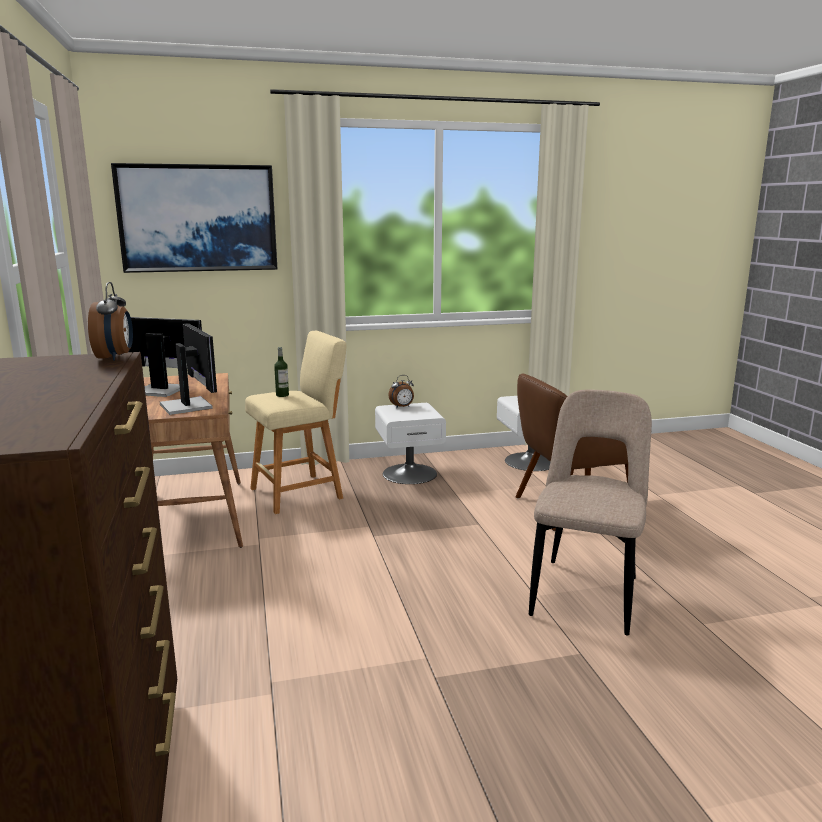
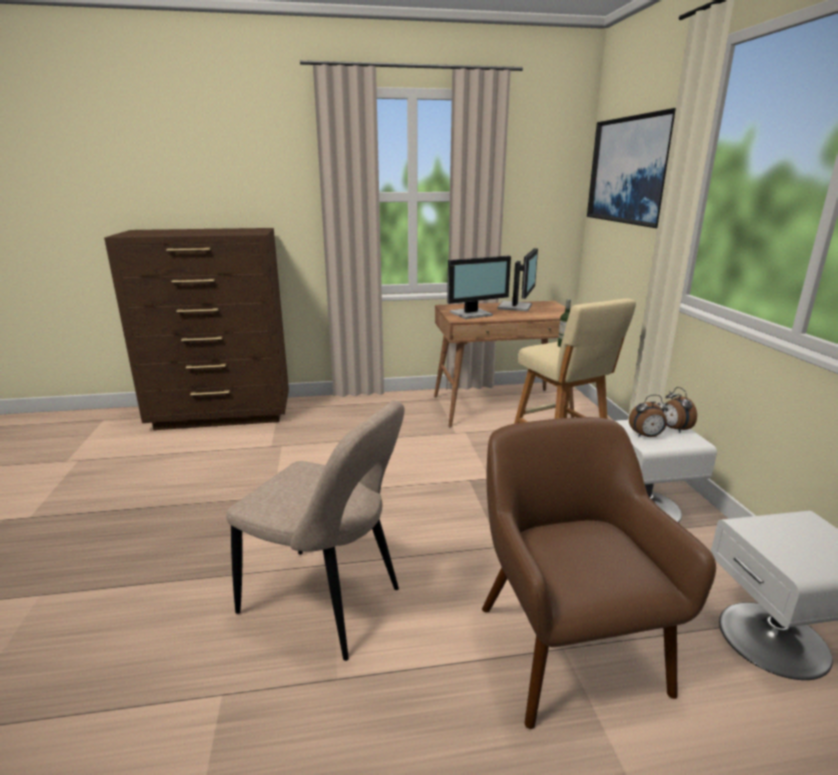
camera: 95 degrees right, 5 degrees up
(115, 357) = (253, 233): alarm clock -> alarm clock (646, 436)

